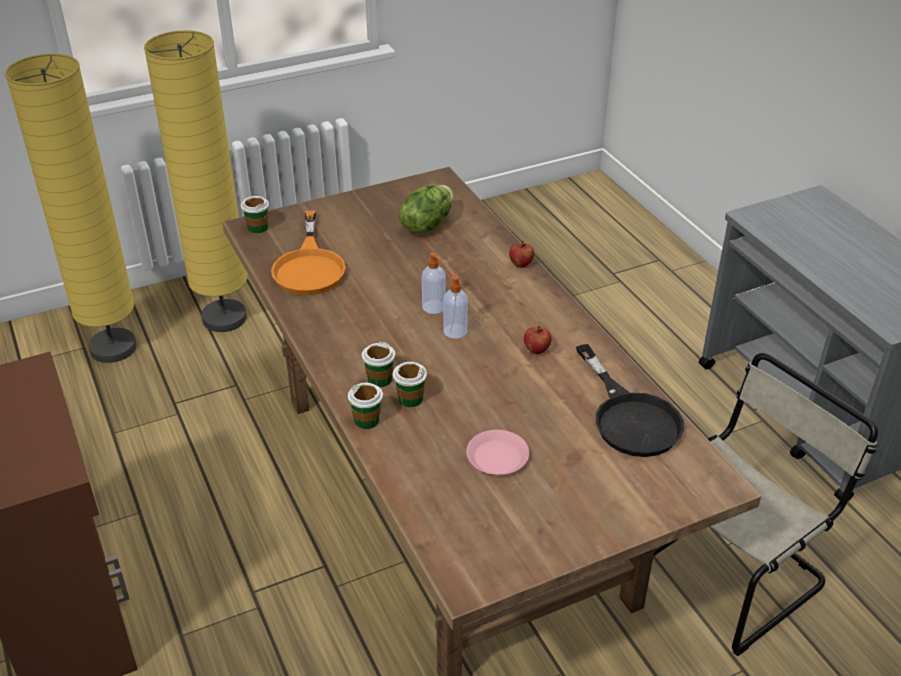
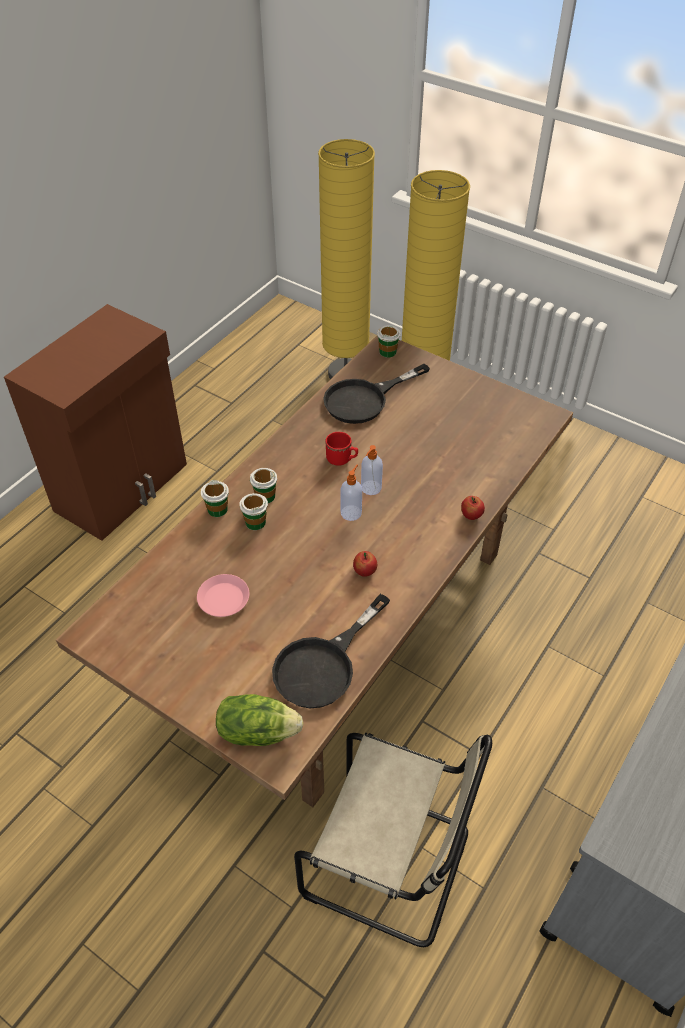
camera: 60 degrees right, 10 degrees up
(309, 266) = (365, 399): orange frying pan -> black frying pan
(378, 311) = (342, 459): none -> red mug
(426, 224) = (475, 436): lettuce -> lettuce (257, 731)

